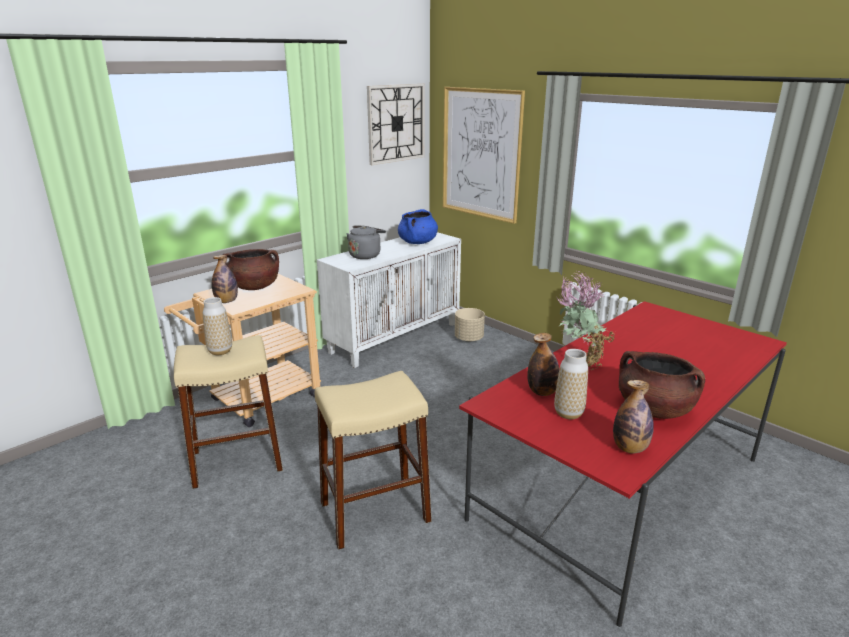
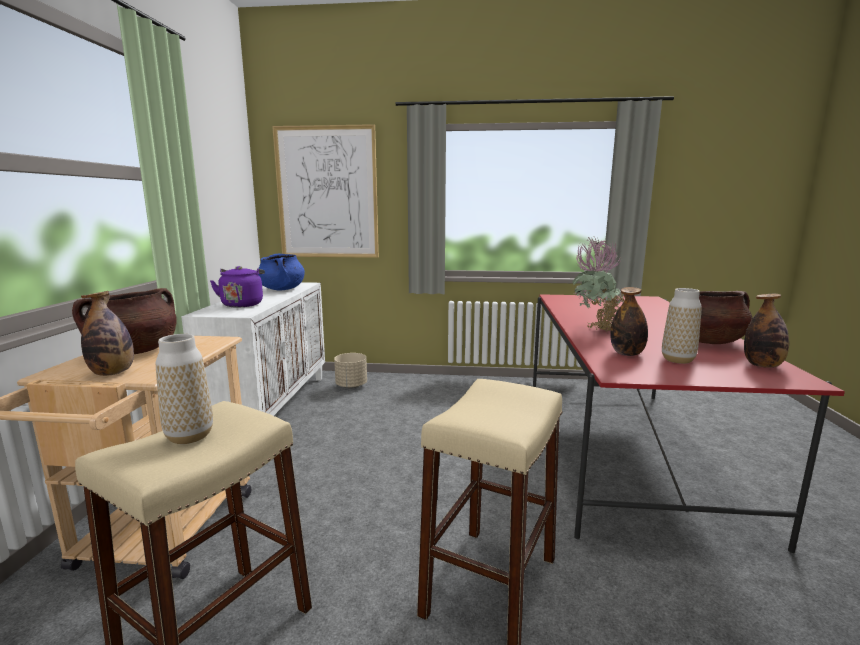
camera: 40 degrees left, 10 degrees down
(366, 255) = (242, 304): grey kettle -> purple kettle
(396, 123) = (227, 160): wall clock -> none

